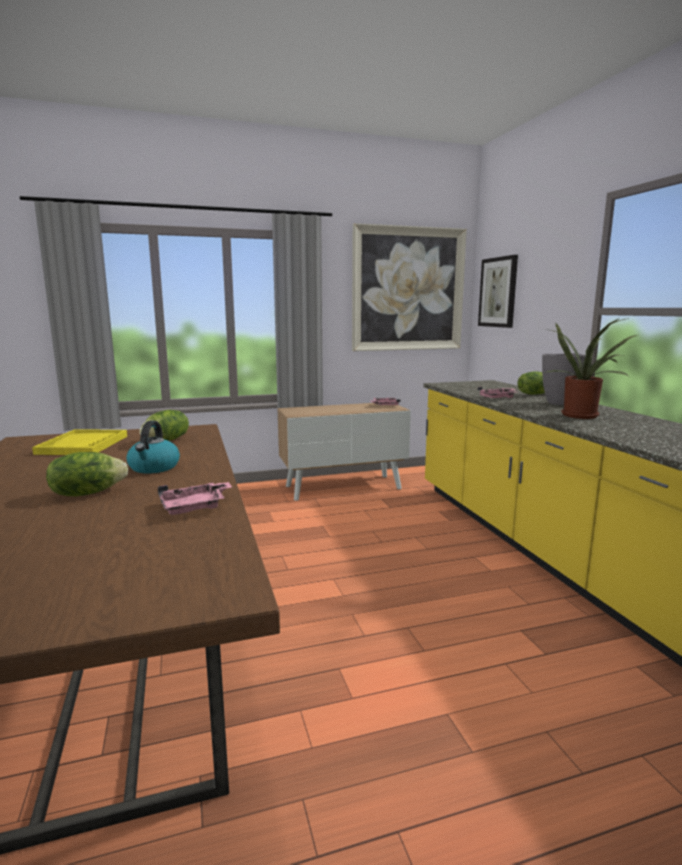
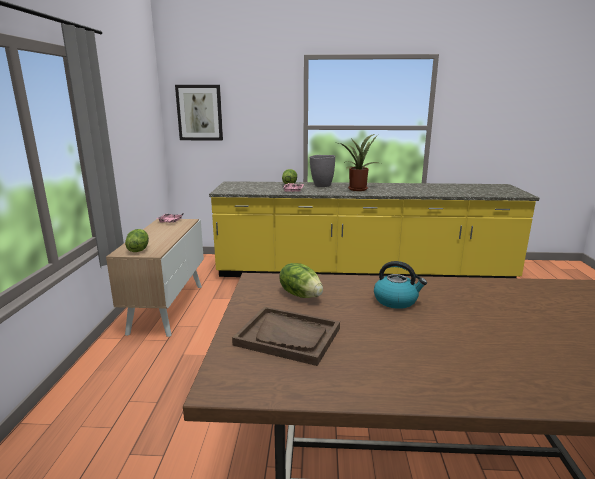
camera: 70 degrees left, 5 degrees up
(83, 445) = (288, 336): yellow tray -> brown tray
(87, 493) = (464, 325): lettuce -> lettuce (138, 249)
(195, 507) = (492, 289): pink tray -> none
(408, 289) = (137, 112): picture -> none

